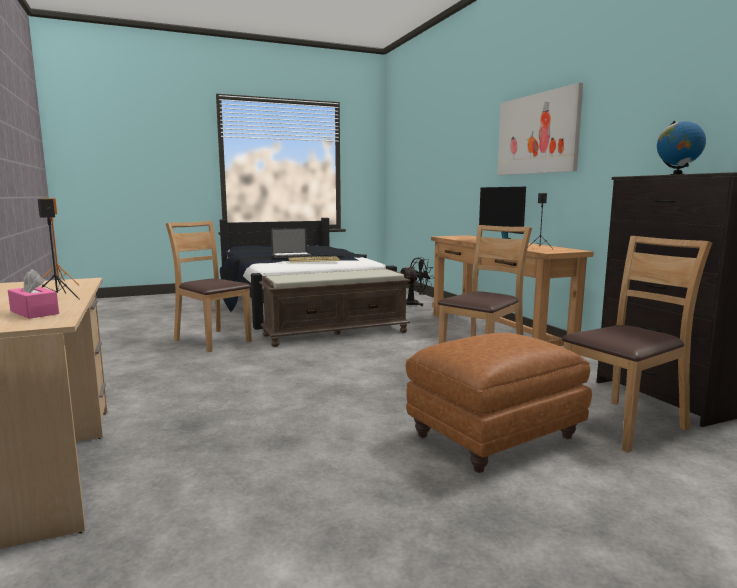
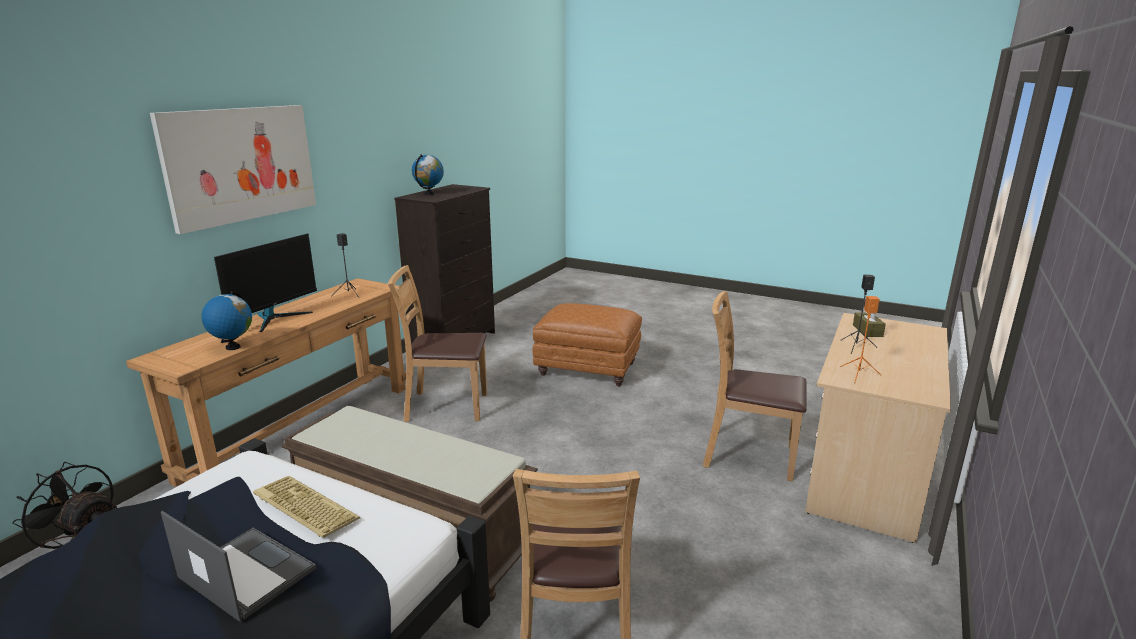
camera: 130 degrees left, 10 degrees up
(34, 312) = (867, 331): pink tissue box -> brown tissue box
(458, 239) = (233, 347): none -> globe
(623, 424) = (518, 347): brown chair -> brown chair (747, 455)

